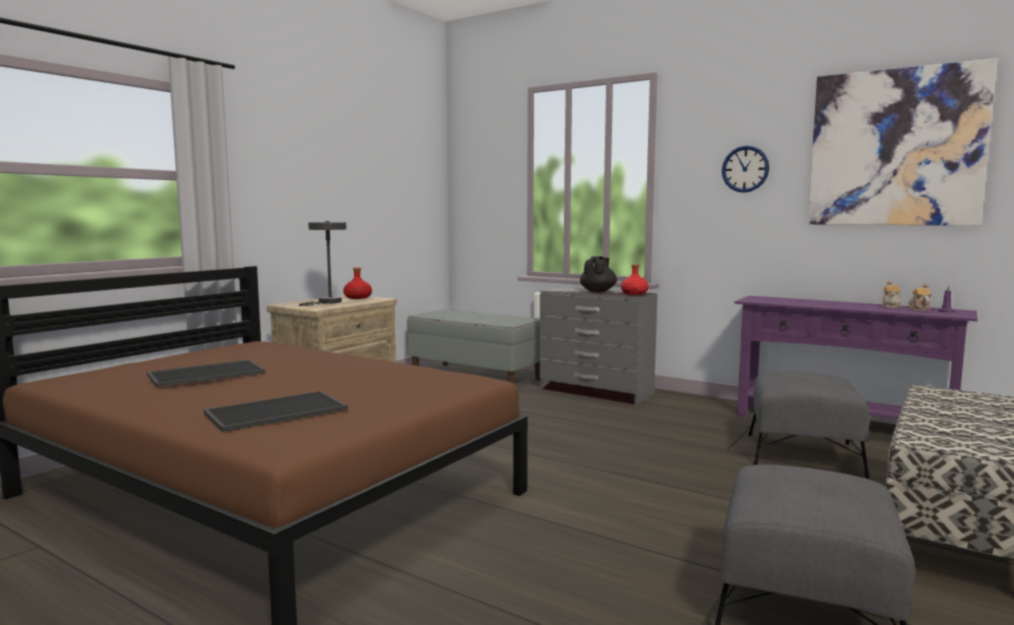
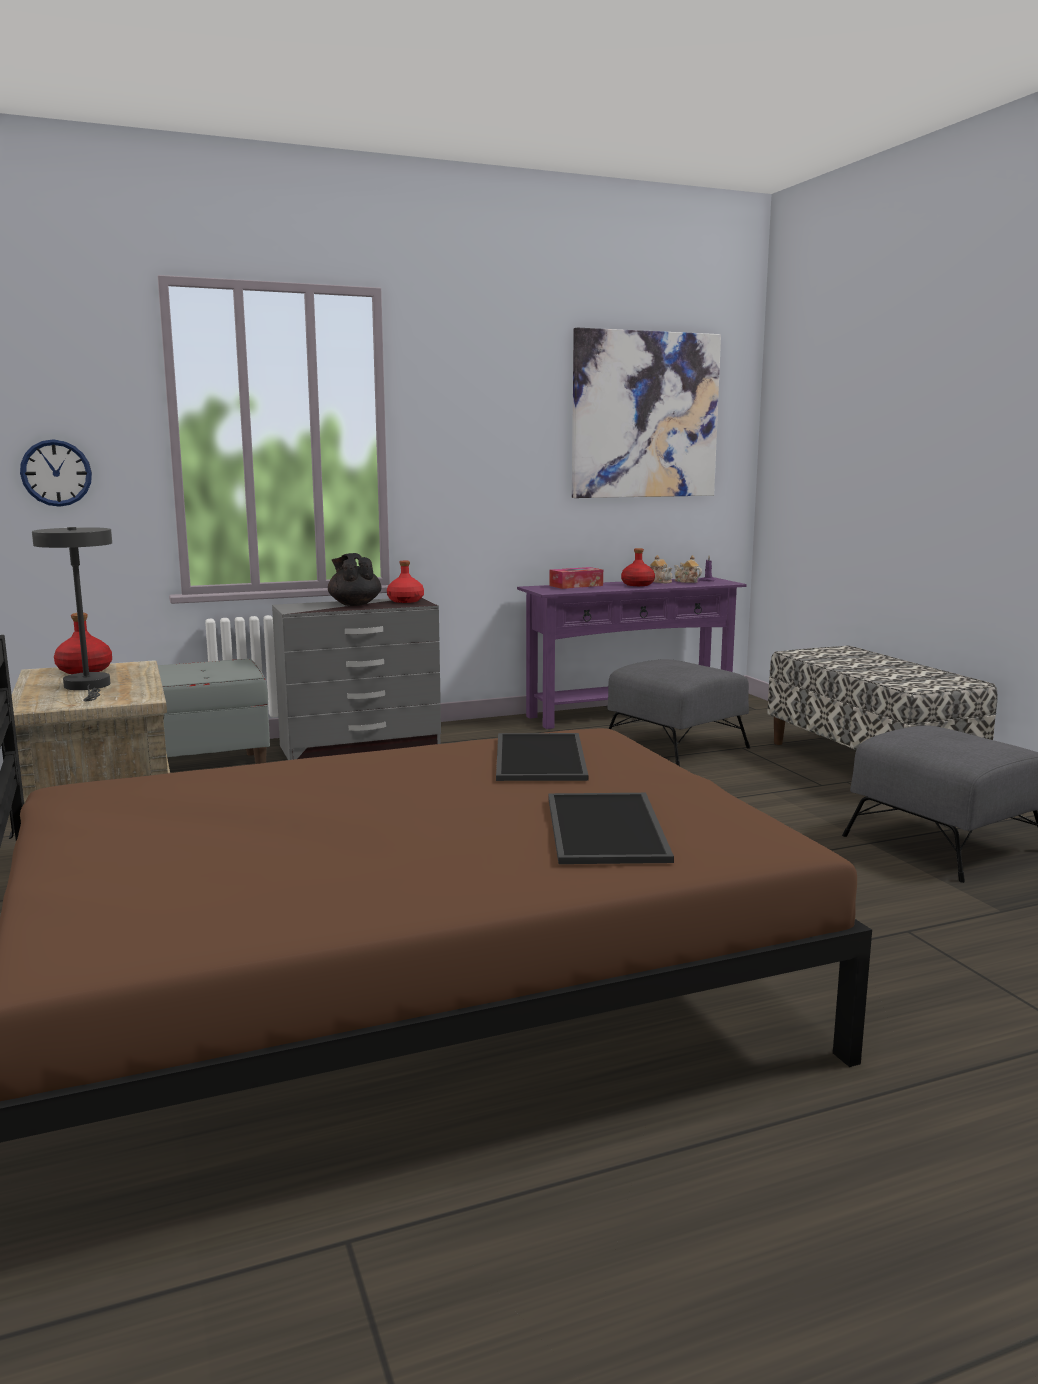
camera: 55 degrees left, 5 degrees up
(207, 373) = (293, 838): tray -> tray (537, 757)
(745, 169) = (502, 431): wall clock -> wall clock (56, 473)
(795, 300) = (576, 585): none -> tissue box
(854, 305) = (638, 584): none -> red bottle

